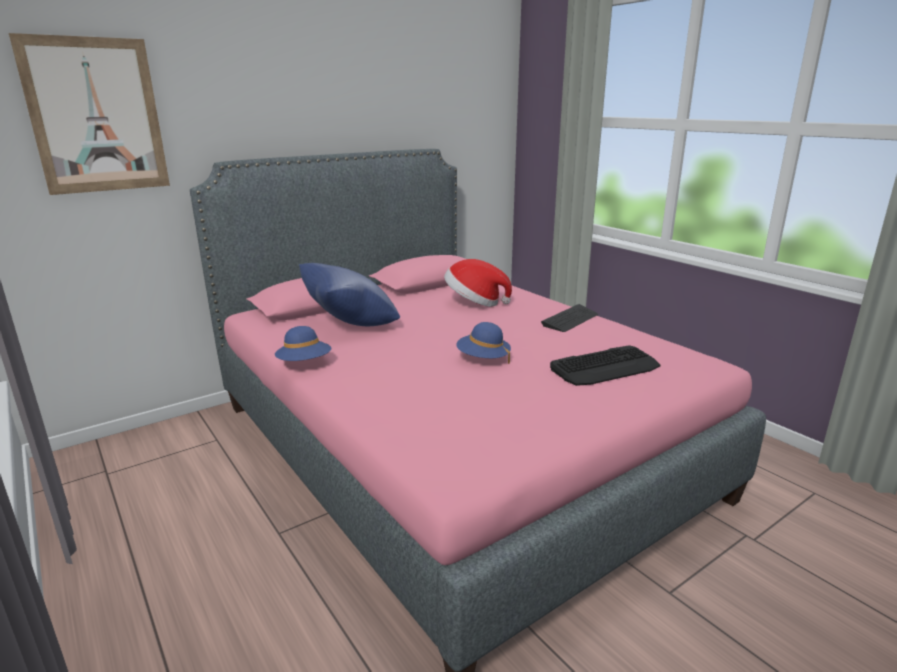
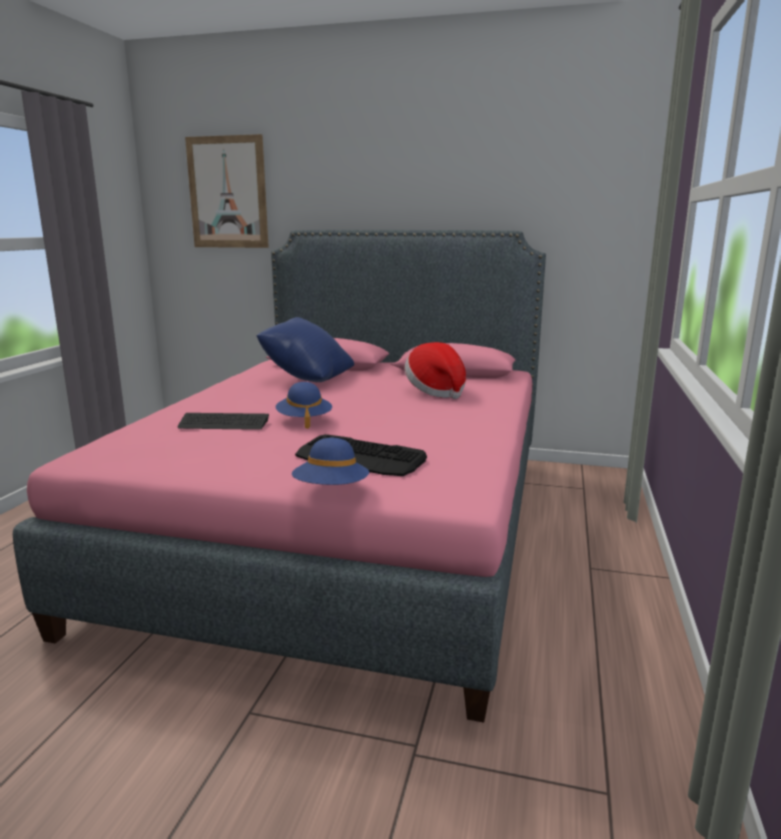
camera: 50 degrees right, 5 degrees down
(304, 364) = (216, 388): blue hat -> blue hat (331, 490)
(570, 320) = (466, 424): keyboard -> keyboard (223, 423)

